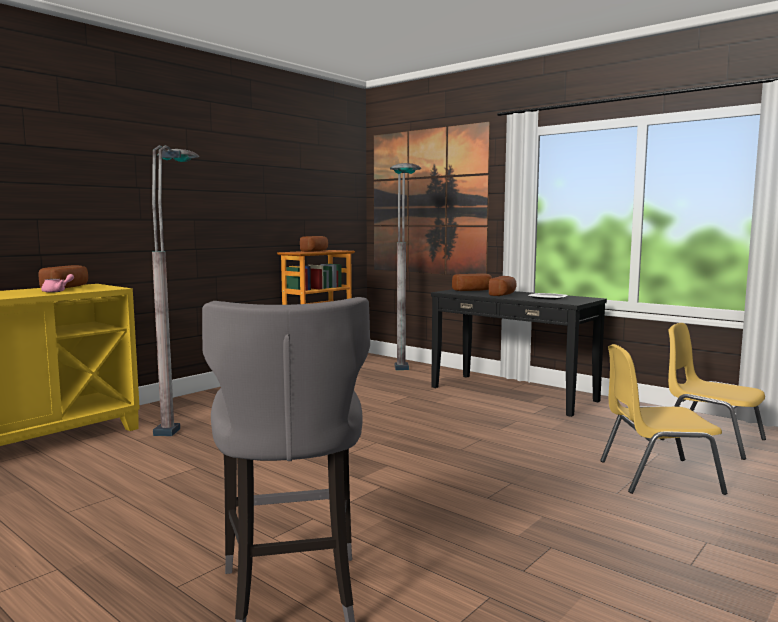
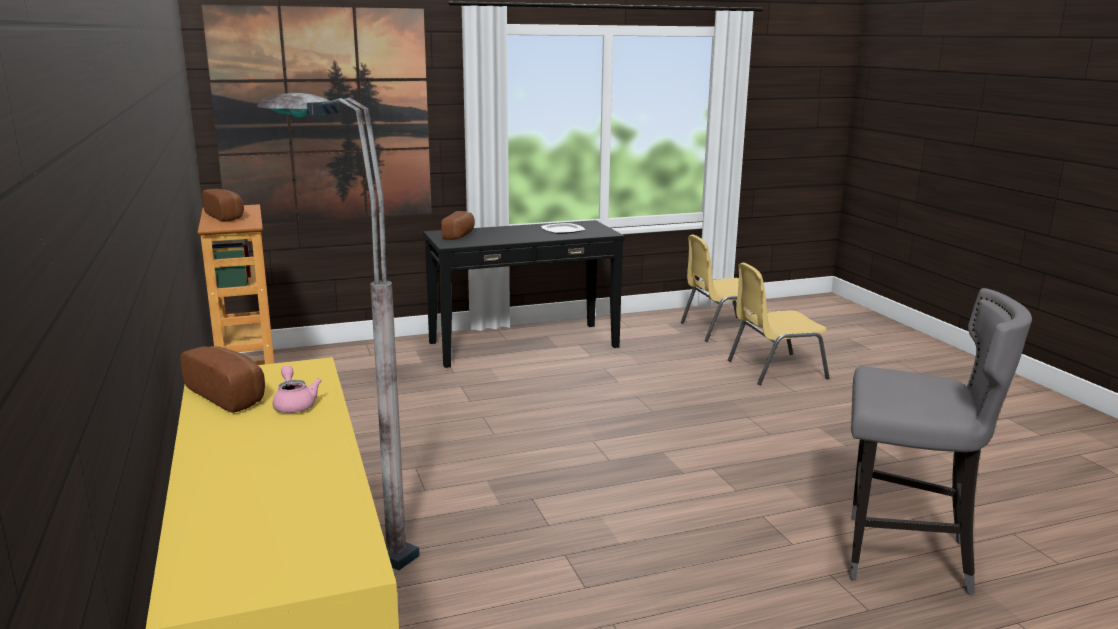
camera: 60 degrees left, 10 degrees up
(403, 375) = (373, 366): grey floor lamp -> none
(504, 294) = (513, 234): bread -> none
(656, 476) = (774, 369): yellow chair -> yellow chair turned 45 degrees clockwise

